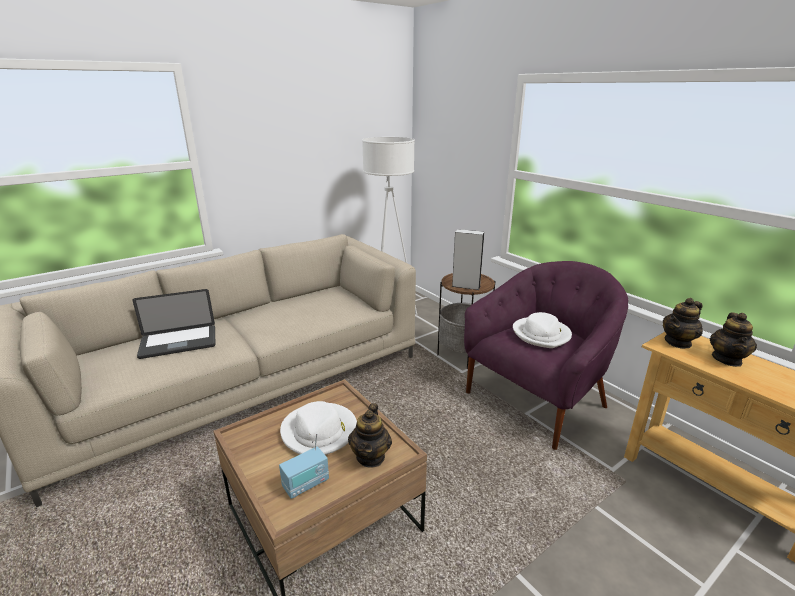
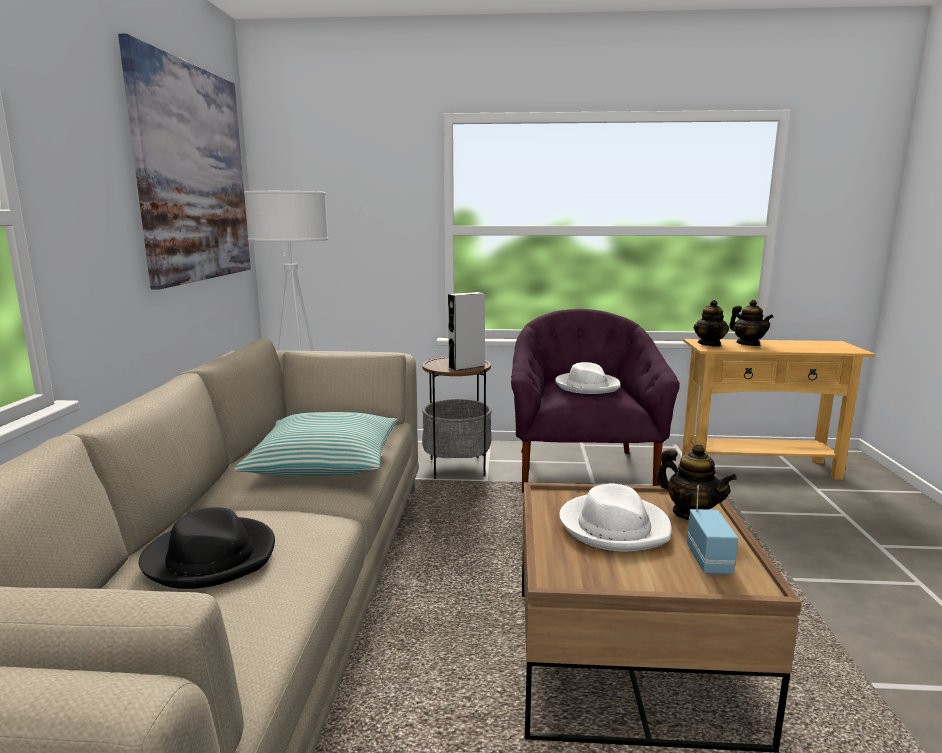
camera: 50 degrees left, 10 degrees down
(178, 343) = (211, 557): laptop -> black hat
(295, 318) = (324, 462): none -> pillow
(344, 126) = (193, 174): none -> picture

